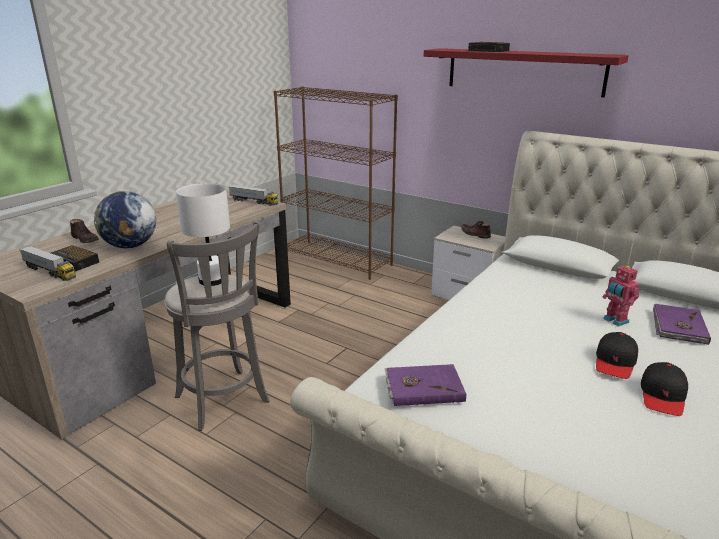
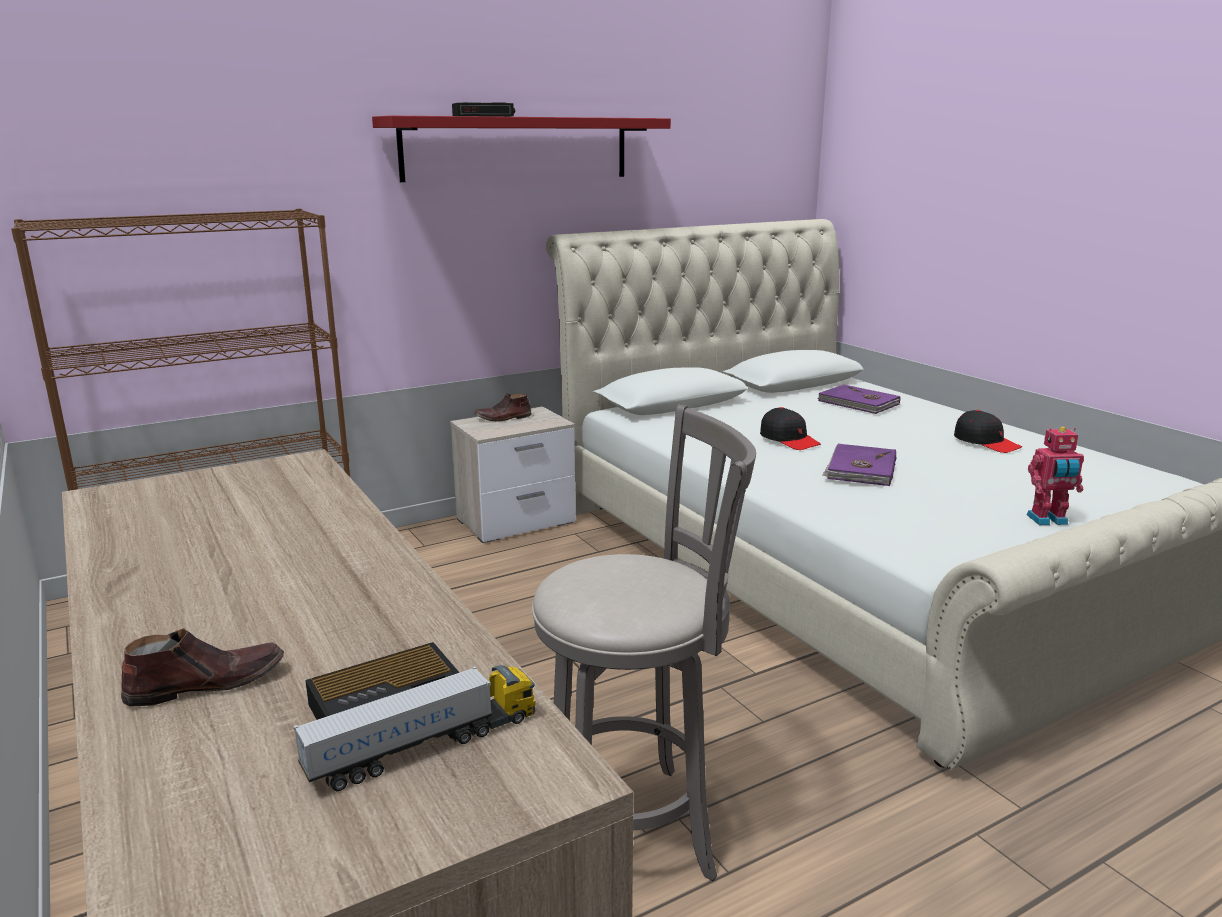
camera: 65 degrees left, 5 degrees down
(130, 246) = (365, 619): globe -> none
(211, 280) = (600, 577): white table lamp -> none
(254, 201) = (262, 470): toy truck -> none
(423, 387) = (948, 529): purple book -> purple book (860, 469)
(614, 321) = (829, 419): toy robot -> toy robot (1048, 520)
(615, 362) = (919, 440): black cap -> black cap (789, 440)

